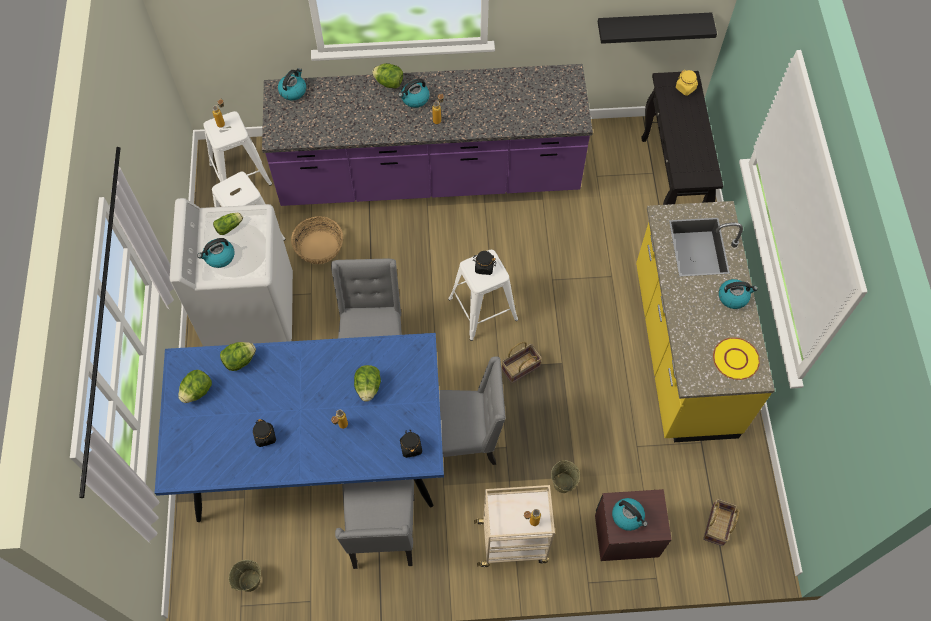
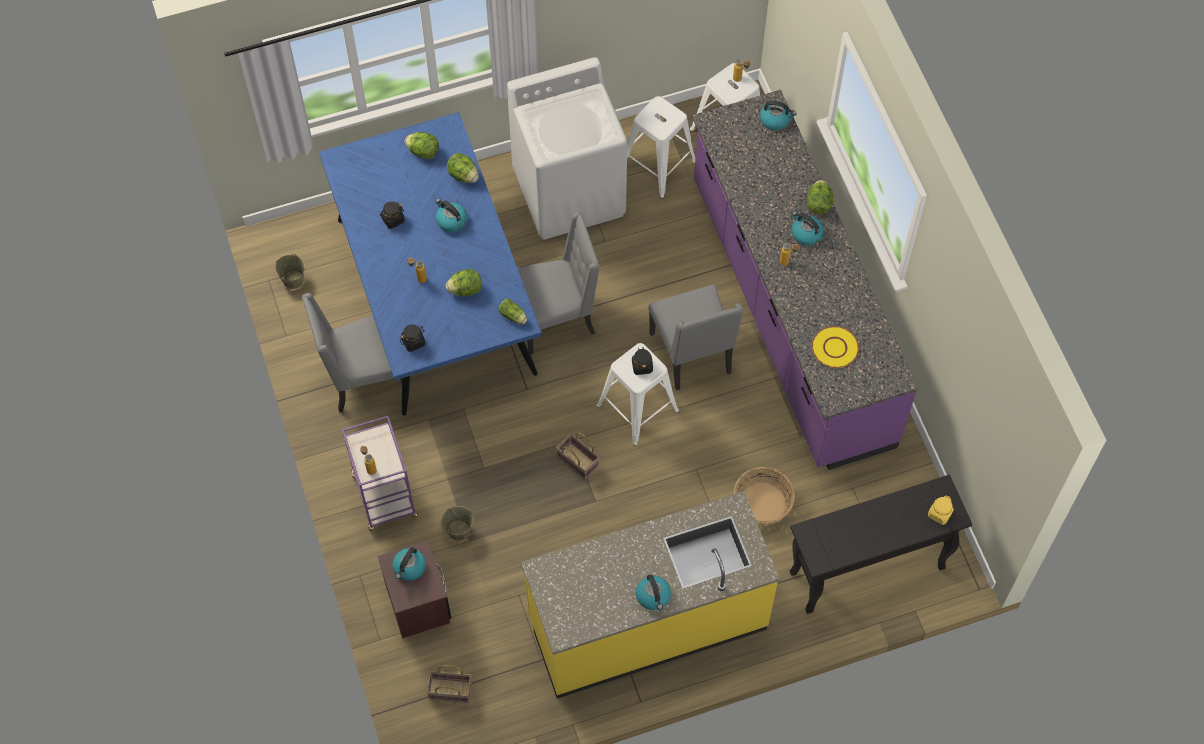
camera: 75 degrees right, 0 degrees up
(219, 257) = (552, 116): kettle -> kettle (451, 220)
(230, 226) = (589, 114): lettuce -> lettuce (514, 316)
(319, 248) = (662, 233): basket -> basket (762, 503)
(462, 440) = (480, 425): grey chair -> grey chair (692, 354)
(513, 541) = (385, 497): beige cart -> purple cart
(652, 26) = (982, 440): black shelf -> none
(736, 359) = (578, 609): yellow plate -> yellow plate (835, 348)

